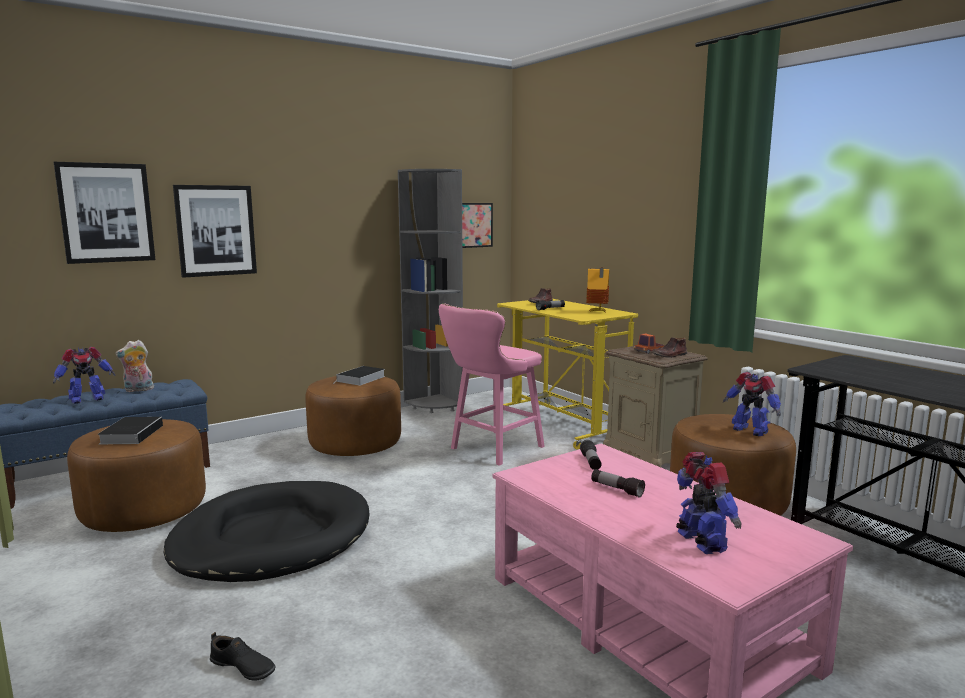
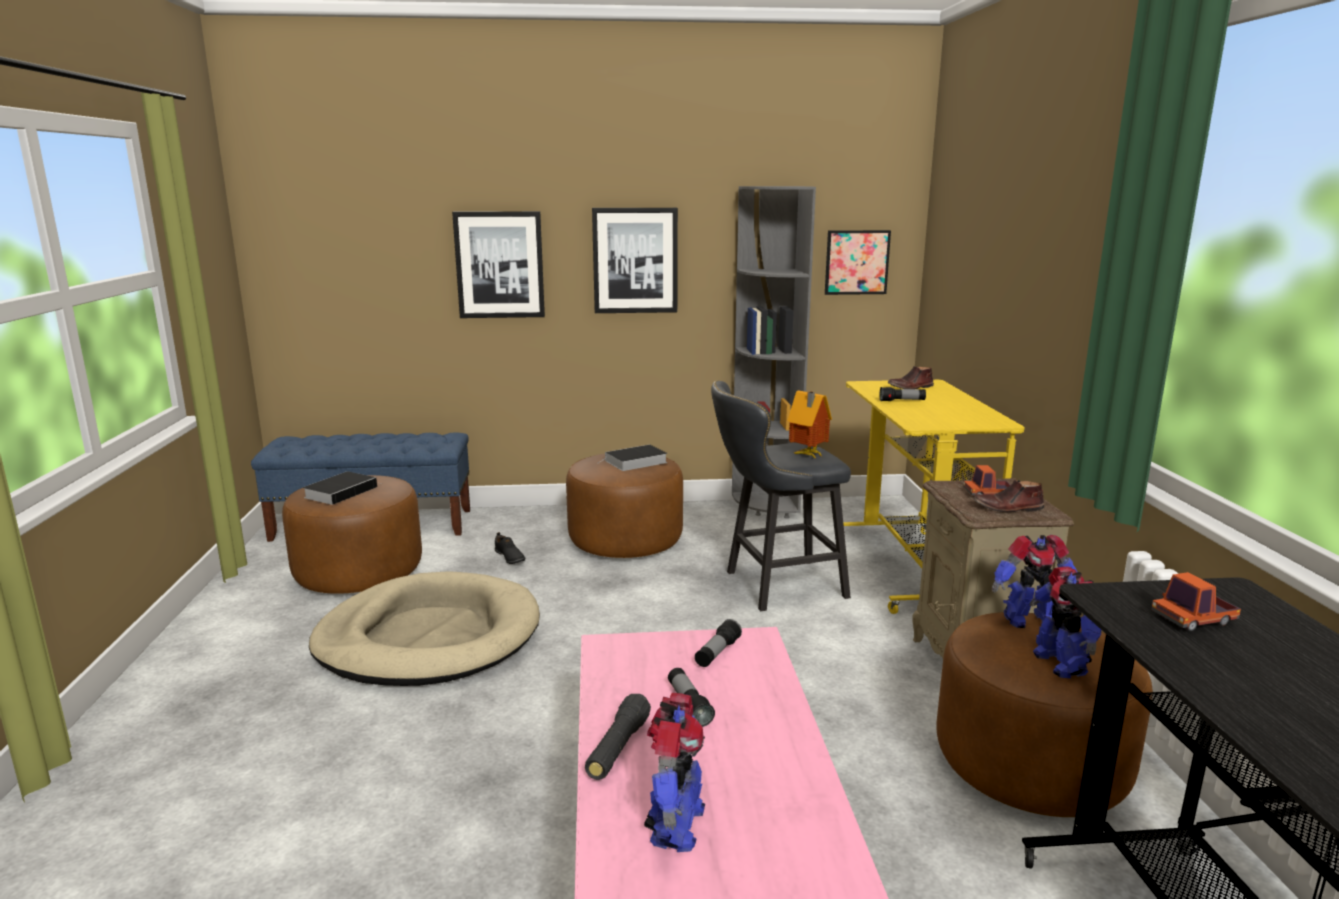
camera: 30 degrees right, 5 degrees up
(86, 399) = (346, 443): toy robot -> toy robot (1028, 619)
(106, 213) = (384, 244): picture -> picture (635, 260)
(138, 390) = (400, 439): plush toy -> none
(242, 667) = (264, 775): black shoe -> black shoe (509, 557)
(272, 538) = (429, 637): black dog bed -> beige dog bed
(490, 450) = (772, 586): pink stool -> grey stool
(597, 312) = (962, 415): toy house -> toy house (807, 456)
(612, 519) = (618, 748): none -> black flashlight
(859, 371) = (1193, 619): none -> toy truck

